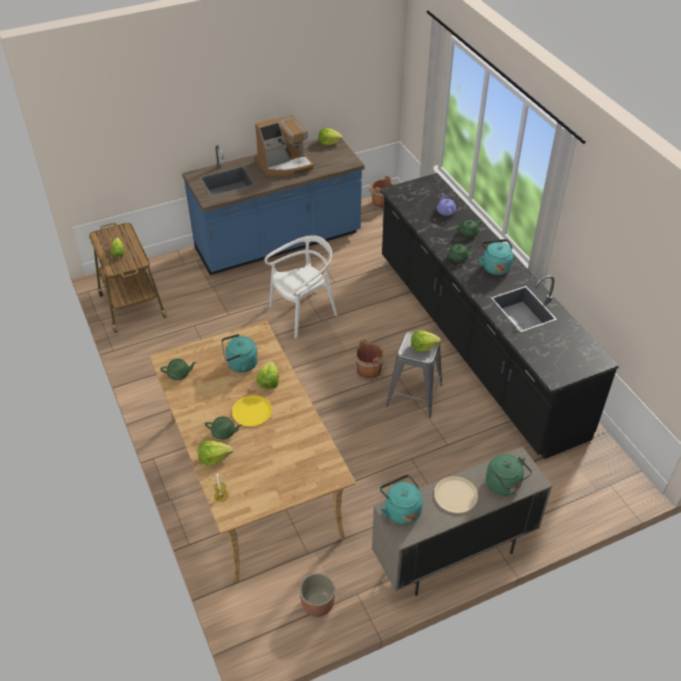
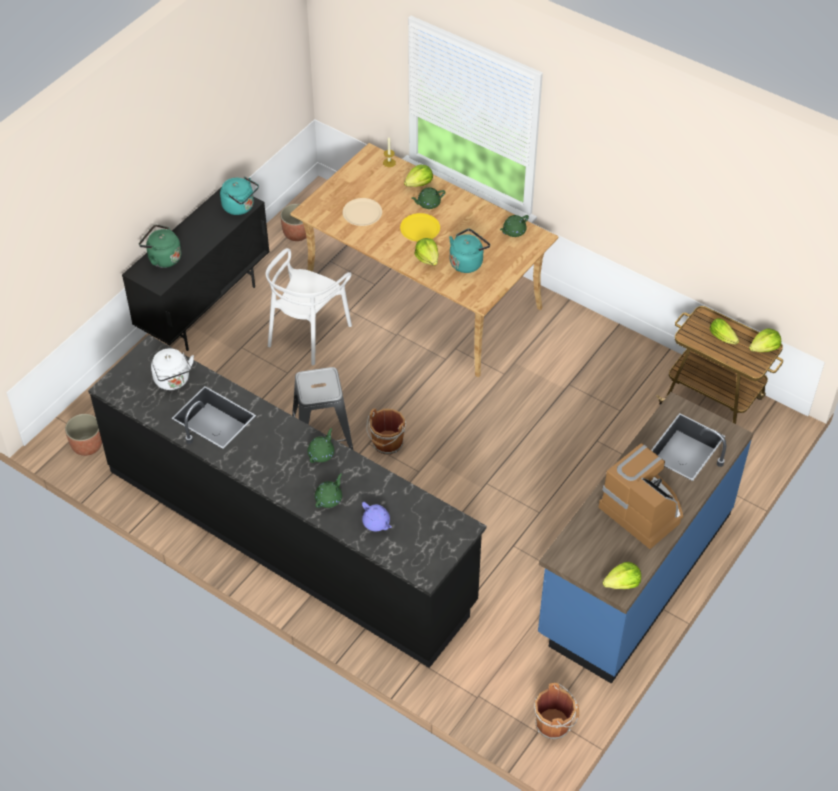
camera: 150 degrees right, 5 degrees up
(284, 164) = (643, 509): coffee machine -> coffee machine turned 105 degrees clockwise
(303, 313) = (515, 482): white chair -> white chair (307, 333)
(423, 346) = (314, 387): lettuce -> lettuce (764, 348)
(453, 556) = (205, 309): beige cabinet -> black cabinet
(455, 495) = (201, 234): beige plate -> beige plate (362, 213)
(495, 266) = (270, 460): turquoise kettle -> none
(544, 345) = (173, 381): none -> white kettle
(606, 469) = (87, 445): none -> planter

